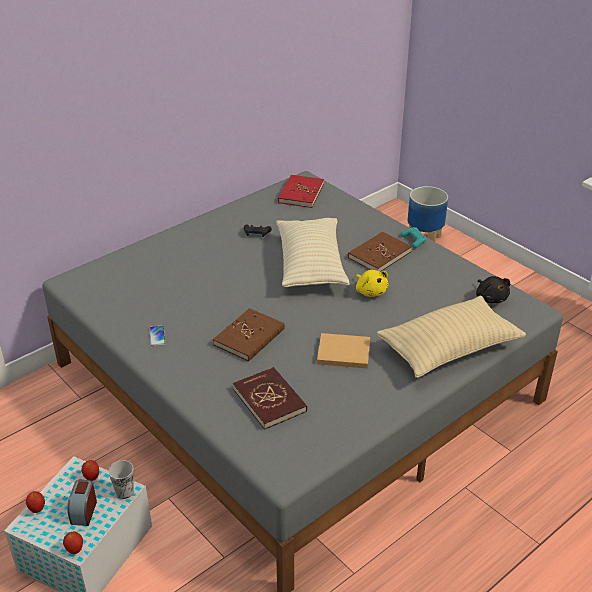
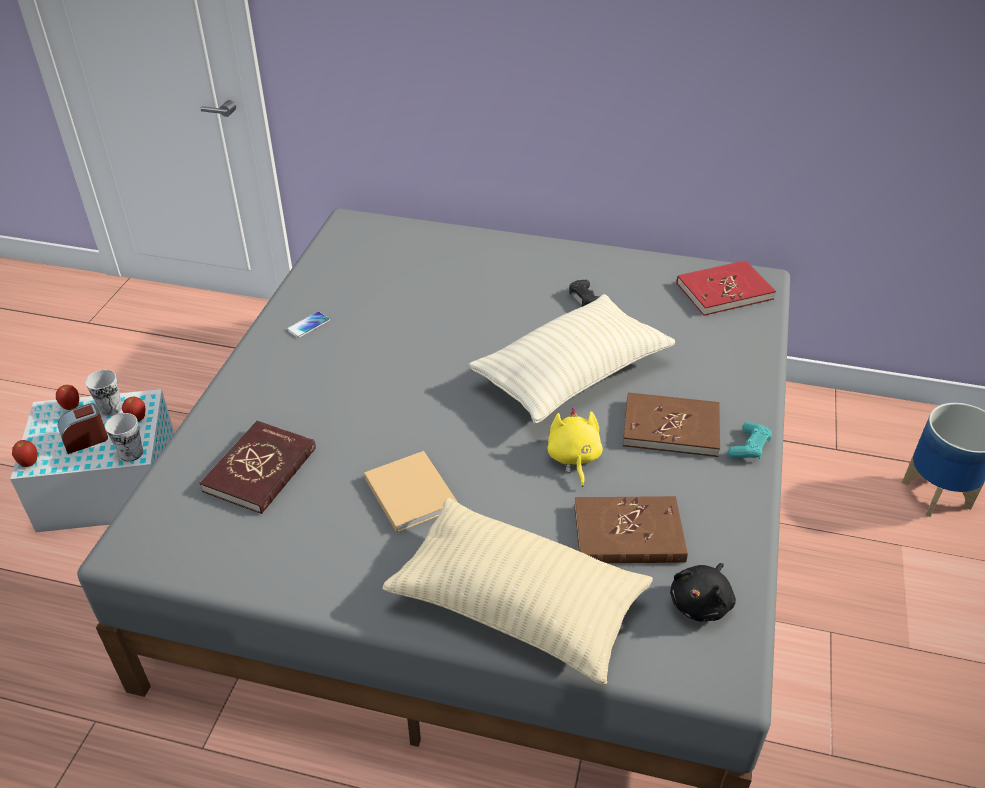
camera: 55 degrees right, 5 degrees up
(64, 488) = (111, 409): none -> cup
(249, 337) = (368, 395): brown book -> brown book (628, 534)
(370, 291) = (573, 458): yellow plush toy -> yellow plush toy turned 150 degrees clockwise

